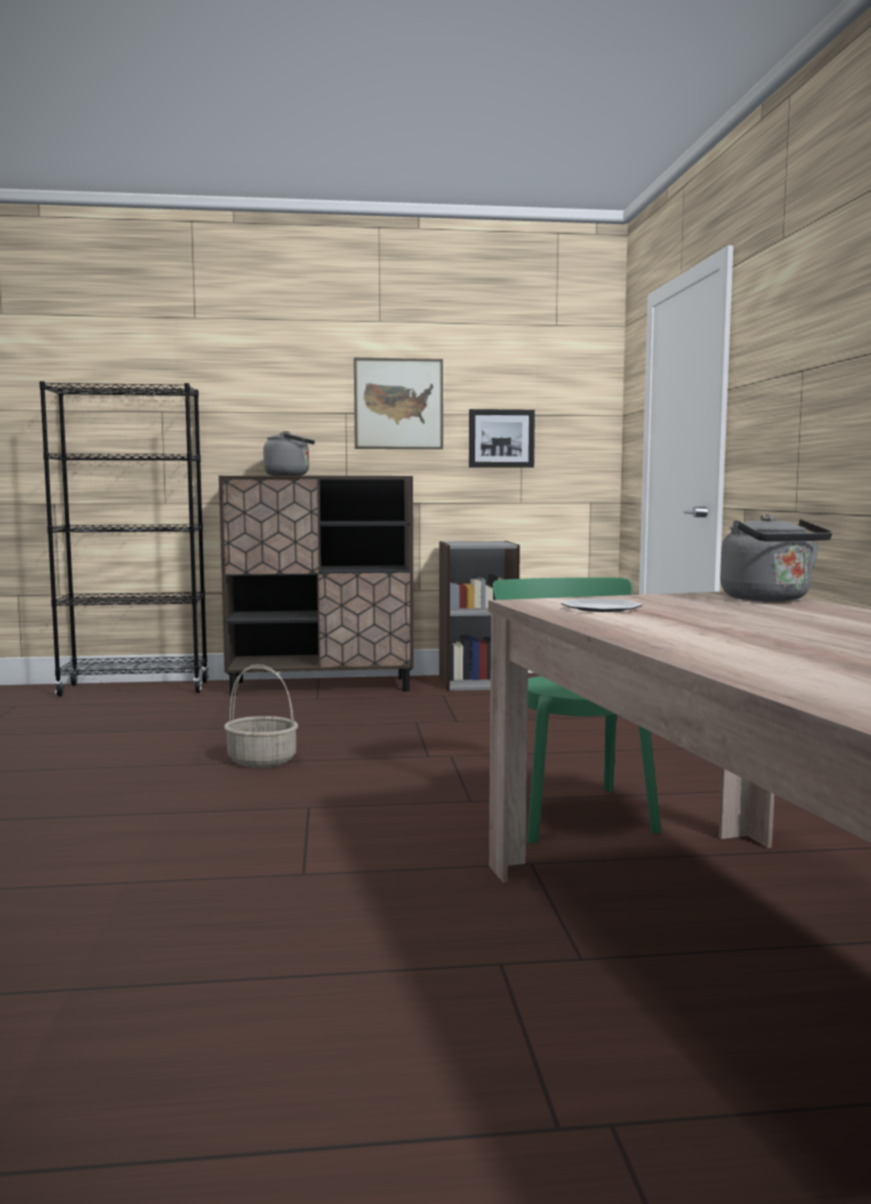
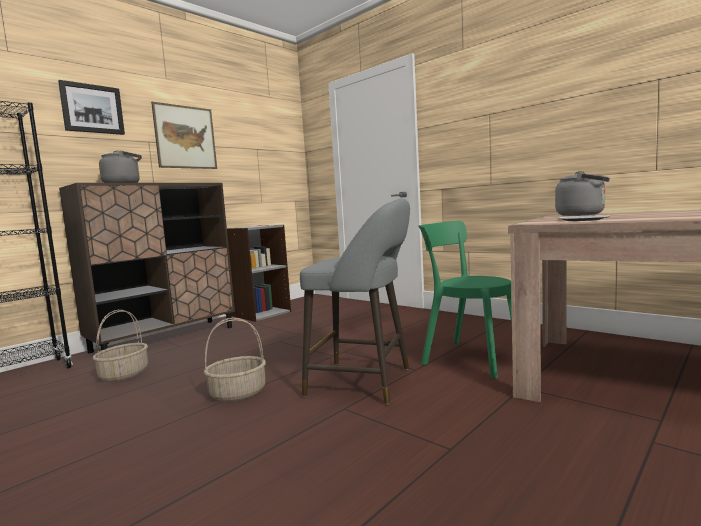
camera: 40 degrees left, 0 degrees up
(221, 712) = (124, 374): none -> basket
(386, 793) = (365, 382): none -> grey stool
(501, 438) = (248, 163): picture -> picture (92, 109)

